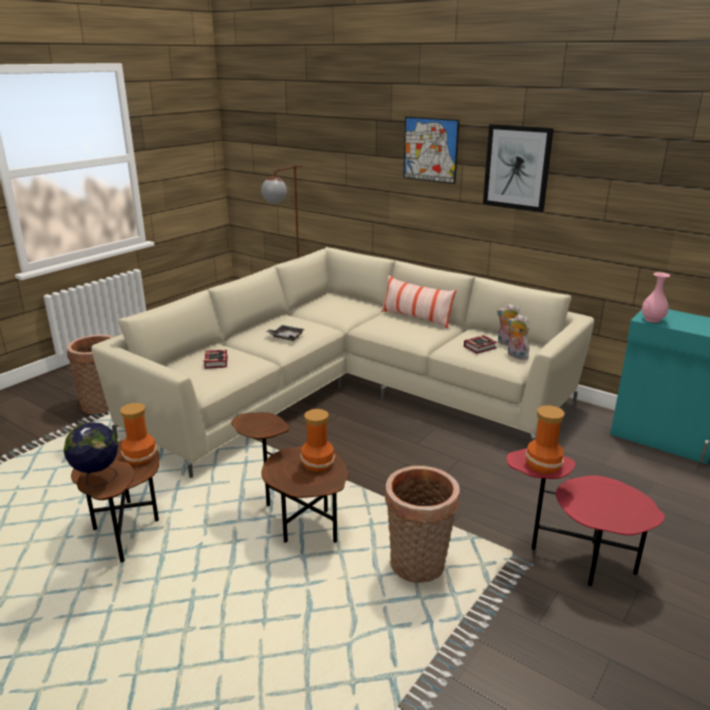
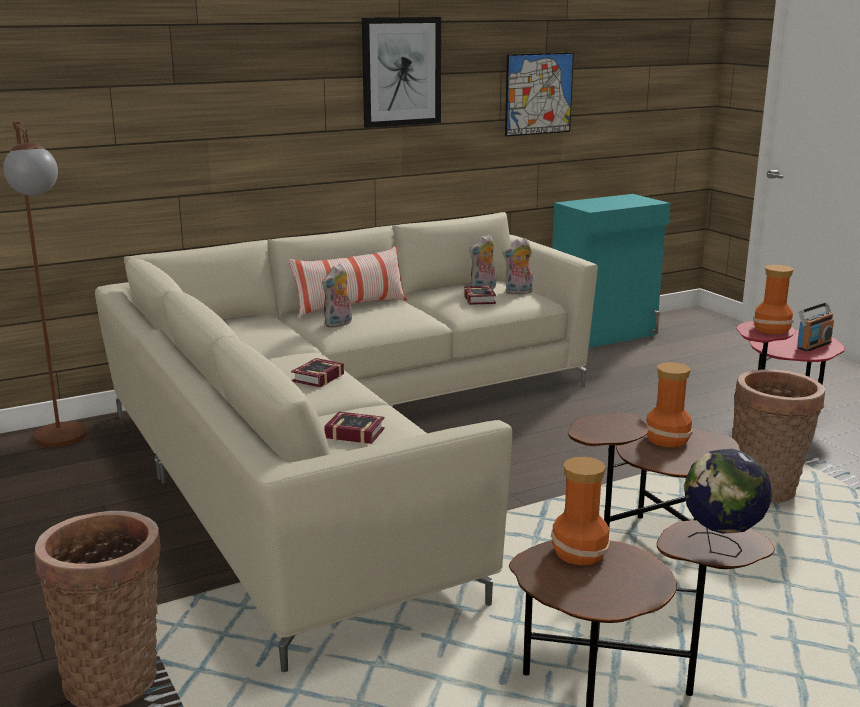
camera: 65 degrees left, 5 degrees down
(286, 337) = (315, 378): grey tray -> book
(380, 323) = (338, 324): none -> plush toy
(430, 150) = (275, 63): picture -> picture (538, 94)
(613, 513) = (813, 345): none -> radio
(652, 320) = (596, 208): pink vase -> none

